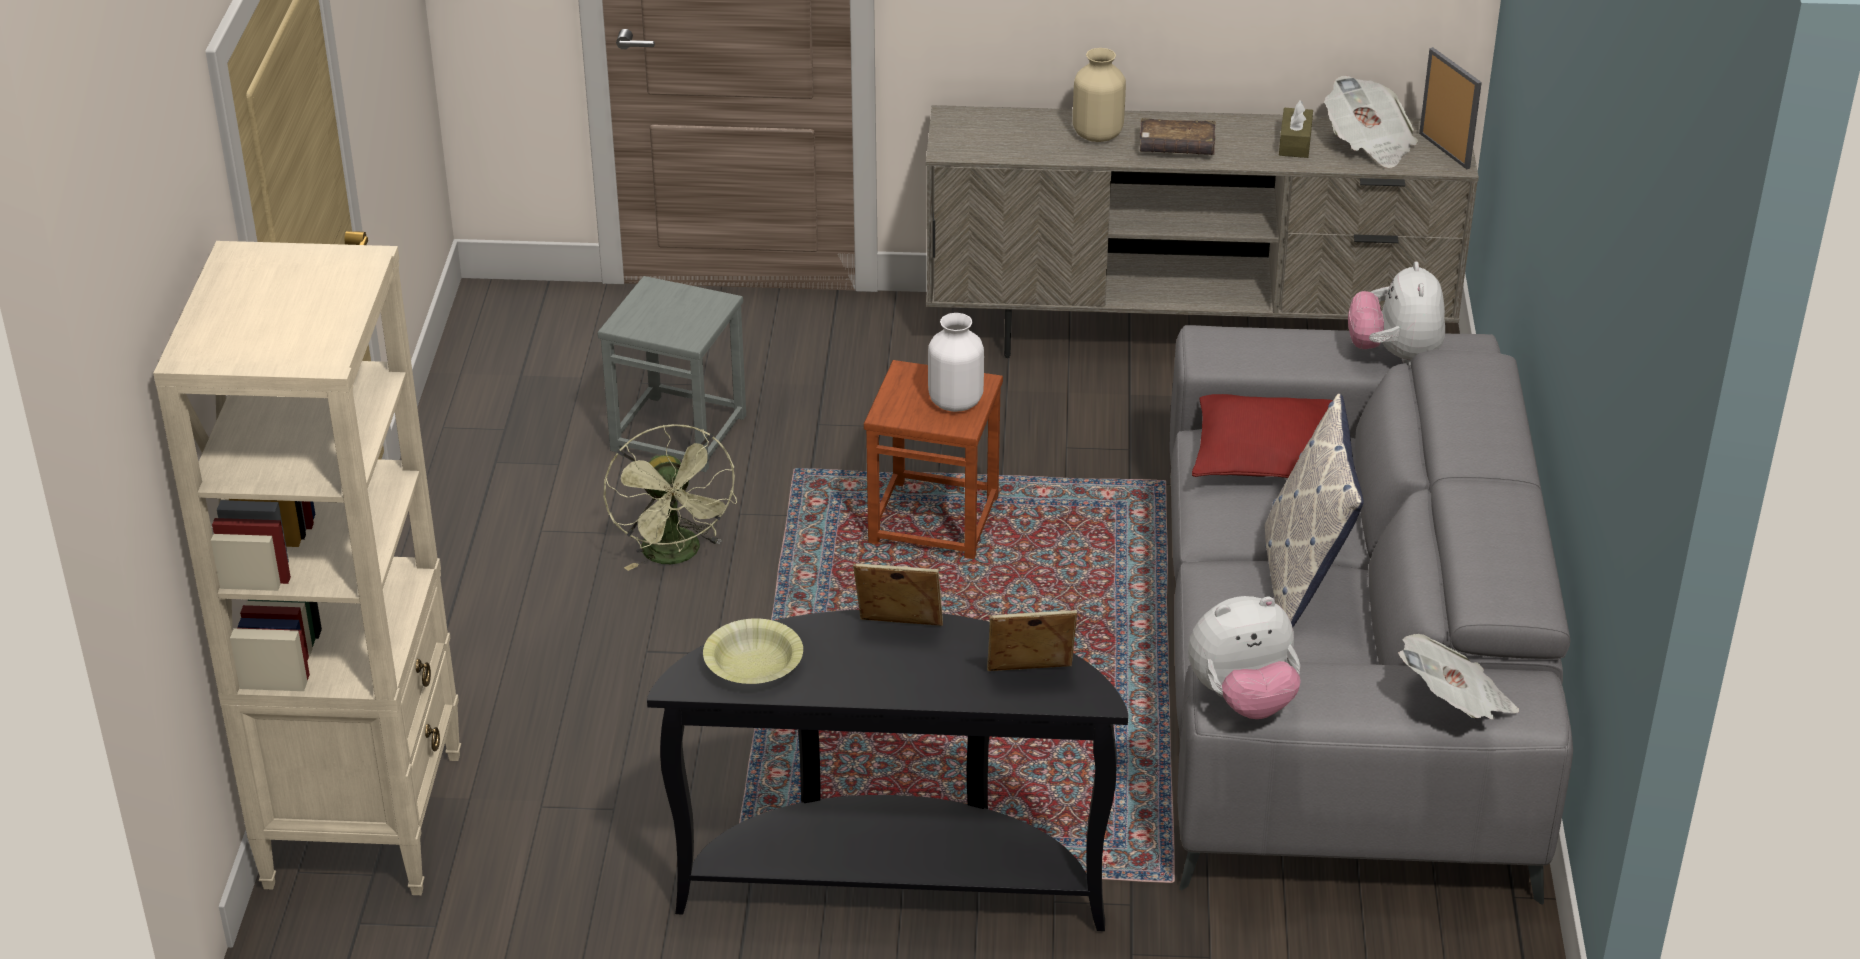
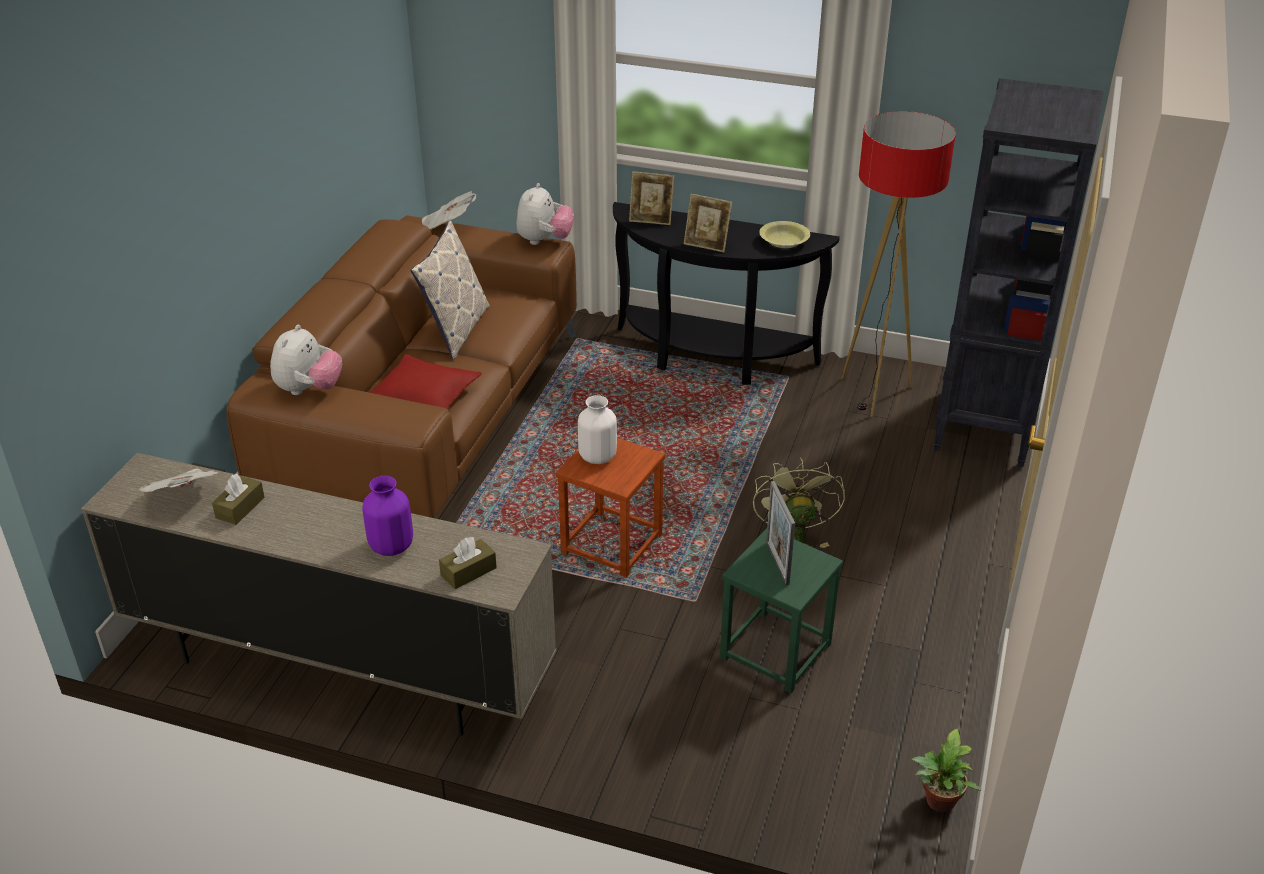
camera: 165 degrees left, 0 degrees up
(365, 818) = (984, 427): beige bookcase -> black bookcase
(482, 328) = (939, 804): none -> potted plant
(565, 856) = (874, 394): none -> floor lamp
(679, 432) = (775, 651): grey stool -> green stool
(999, 126) = (468, 572): none -> brown tissue box
(1097, 135) = (392, 546): beige vase -> purple vase
(1176, 147) = (337, 520): brown book -> none
(1243, 700) = (544, 240): plush toy -> plush toy turned 105 degrees clockwise
(1341, 672) = (425, 412): grey sofa -> brown sofa
(1444, 150) = (134, 479): picture frame -> picture frame (777, 563)

